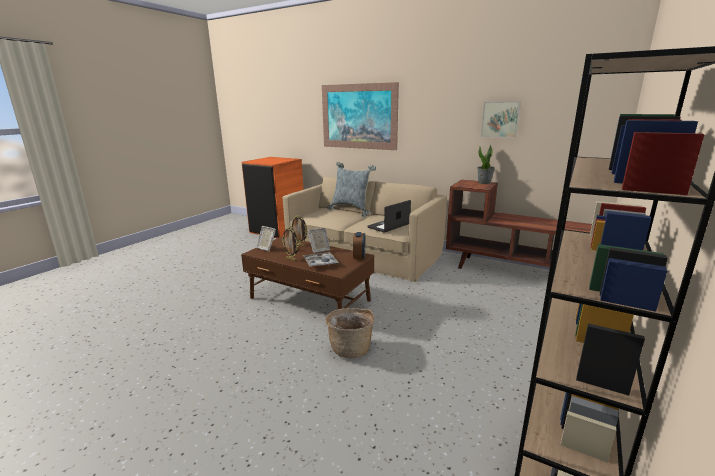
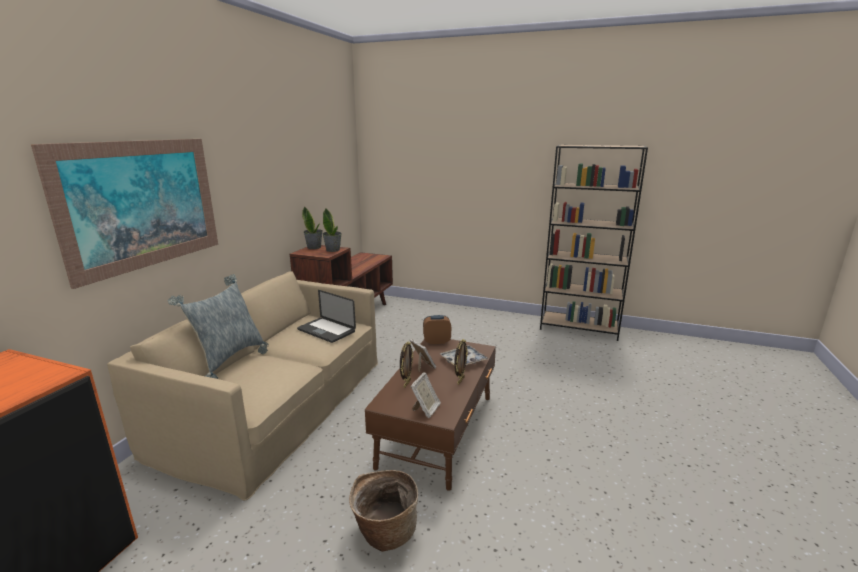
camera: 100 degrees left, 0 degrees up
(351, 348) = (519, 390): basket -> basket (385, 531)
(477, 186) = (333, 250): none -> potted plant
(500, 119) = (302, 178): picture -> none

